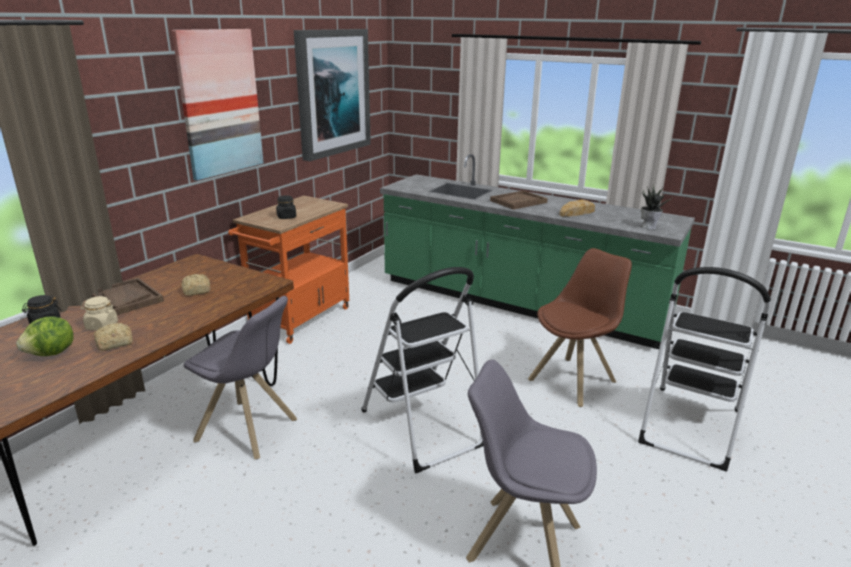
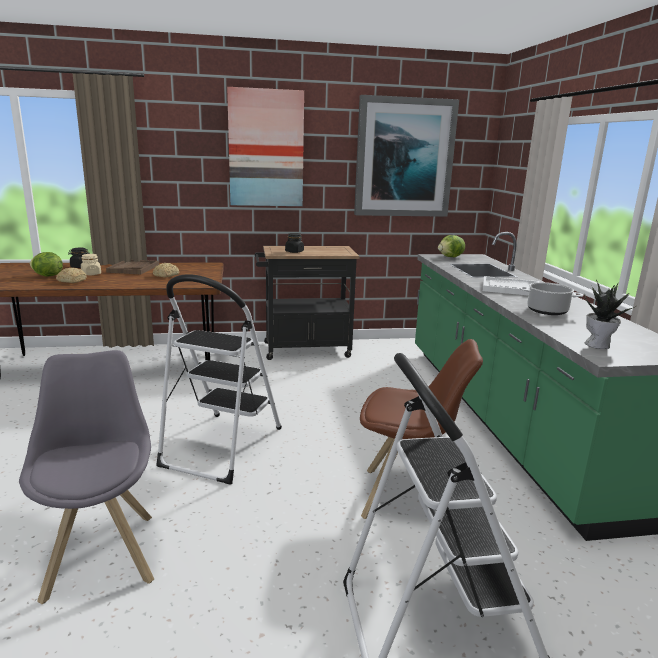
camera: 50 degrees right, 5 degrees down
(248, 429) = (149, 388): grey chair -> none
(298, 320) = (303, 350): orange cart -> black cart
(409, 184) = (451, 257): none -> lettuce
(518, 201) = (511, 288): brown tray -> white tray
(577, 213) = (546, 311): bread -> cooking pot

